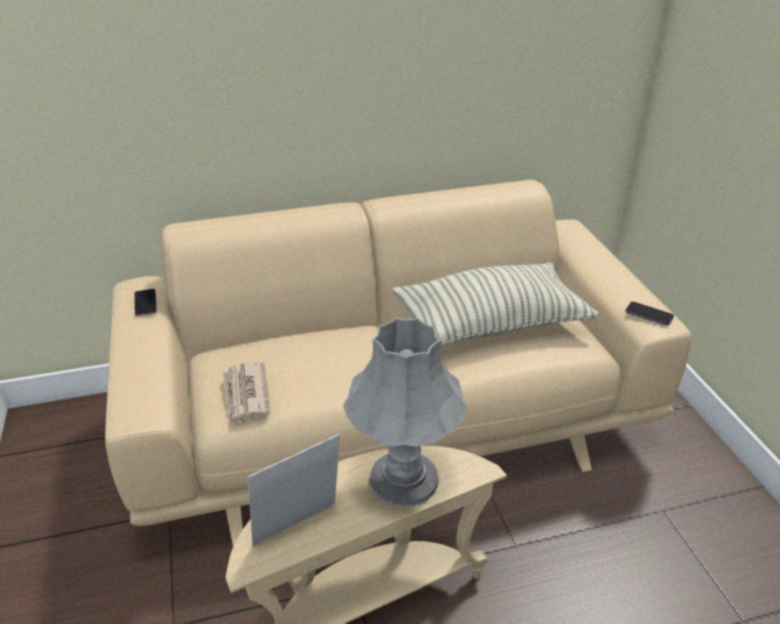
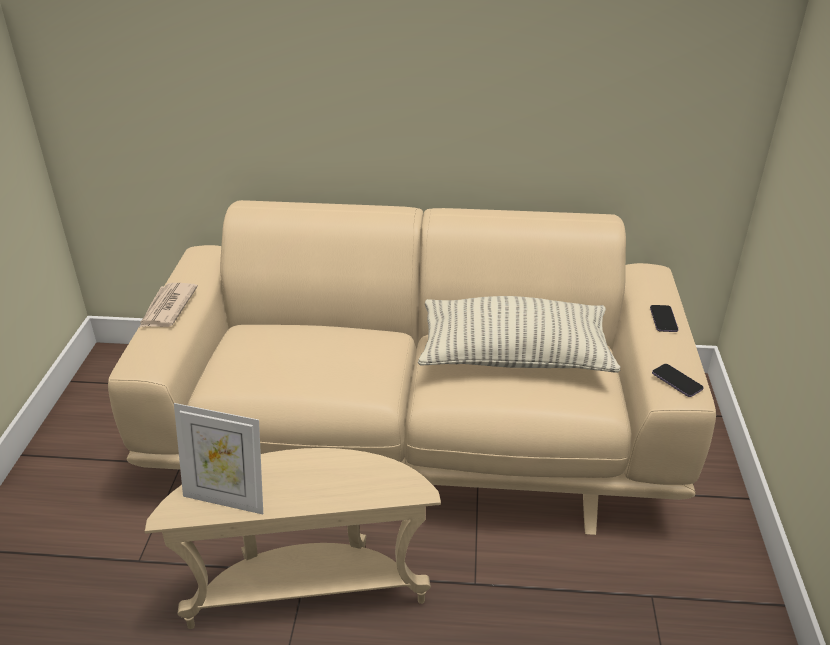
camera: 20 degrees right, 0 degrees up
(145, 303) = (201, 270): phone -> phone (663, 320)
(246, 395) = (246, 370): newspaper -> newspaper (167, 308)
(299, 530) = (226, 498): picture frame -> picture frame turned 150 degrees counterclockwise
(404, 480) = (342, 481): grey table lamp -> none

